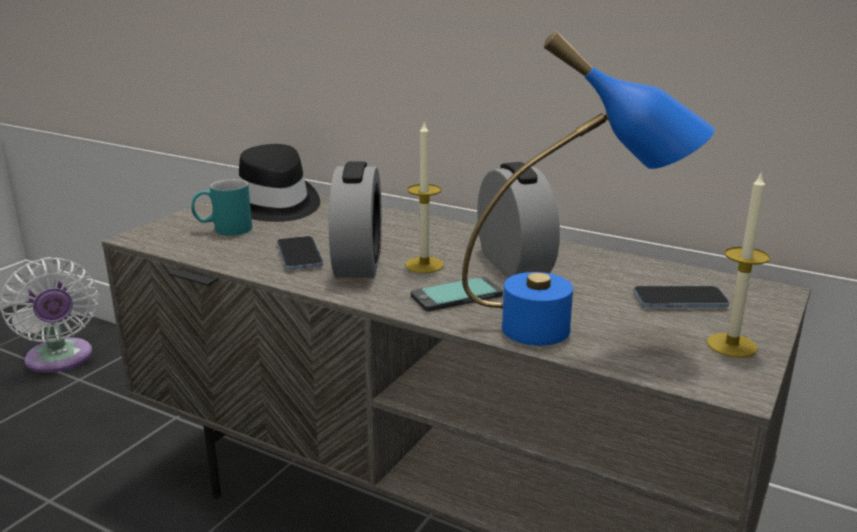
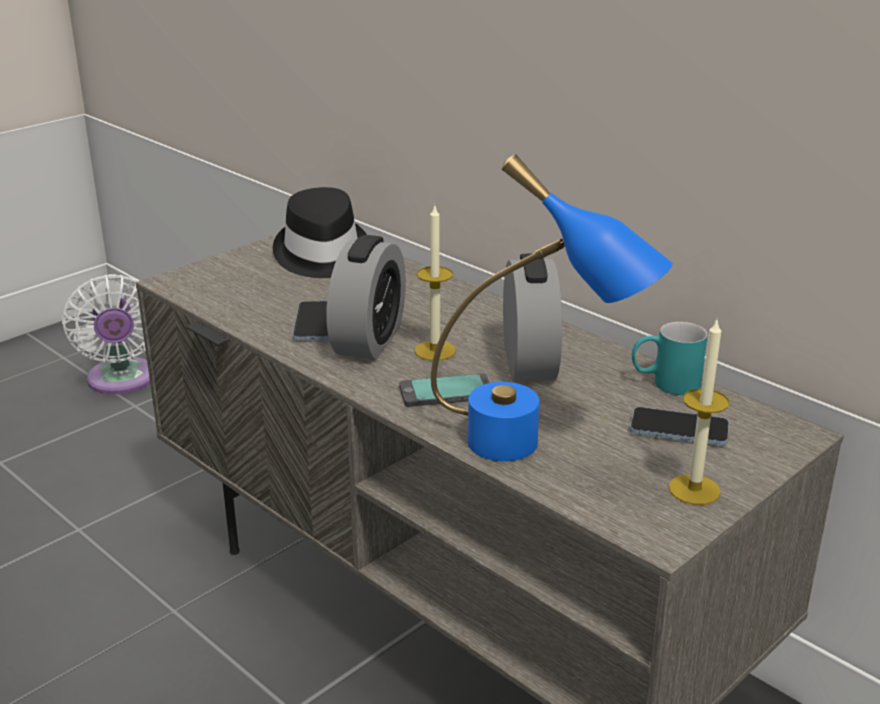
camera: 15 degrees right, 5 degrees up
(223, 230) = (255, 282): turquoise mug -> turquoise mug (664, 383)

